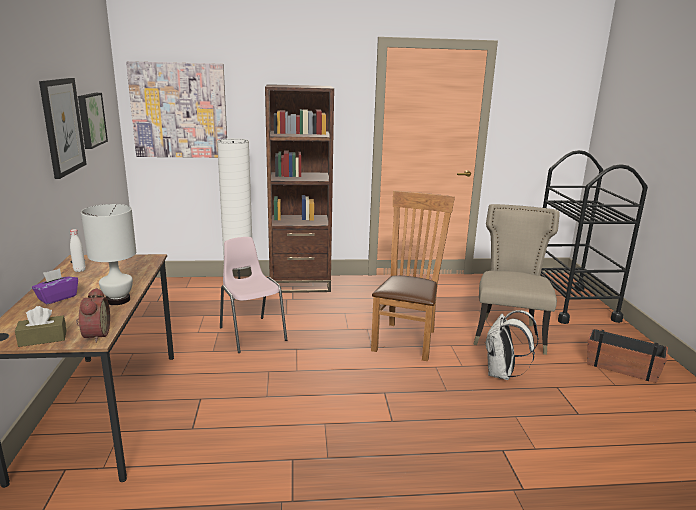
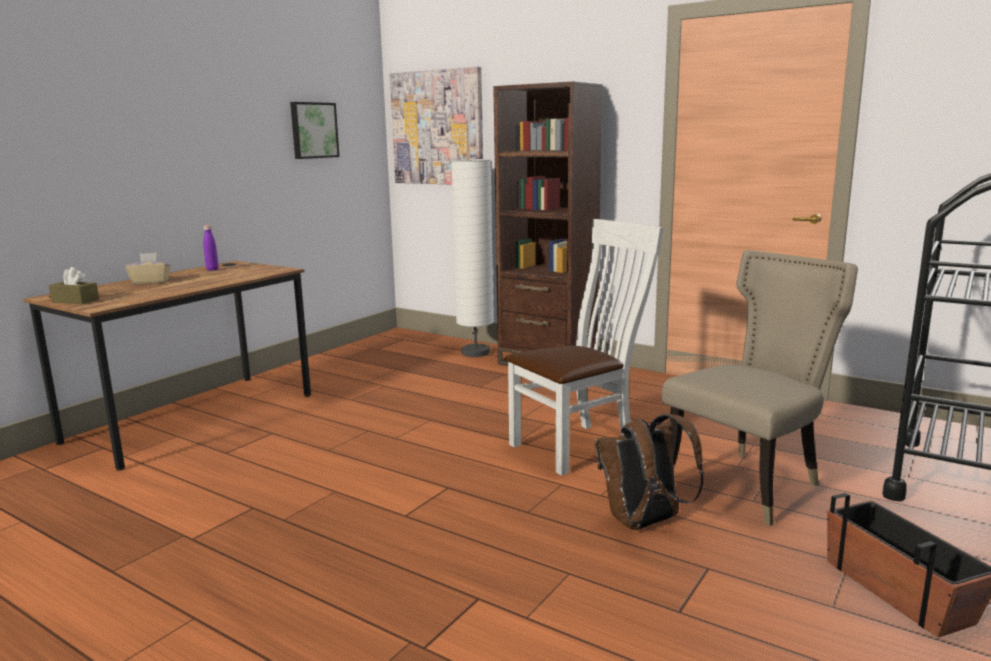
camera: 40 degrees right, 5 degrees down
(57, 298) = (151, 282): purple tissue box -> beige tissue box
(62, 126) = (251, 128): picture -> none
(79, 270) = (212, 269): white bottle -> purple bottle
(94, 335) = (105, 305): alarm clock -> none
(118, 300) = (179, 290): white table lamp -> none
(252, 334) = (412, 395): pink chair -> none
(406, 338) = (579, 445): brown chair -> white chair
(502, 374) = (644, 523): white backpack -> brown backpack

